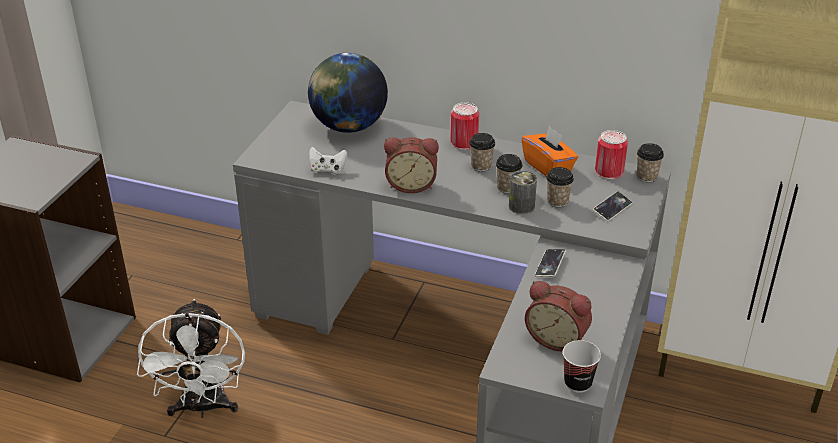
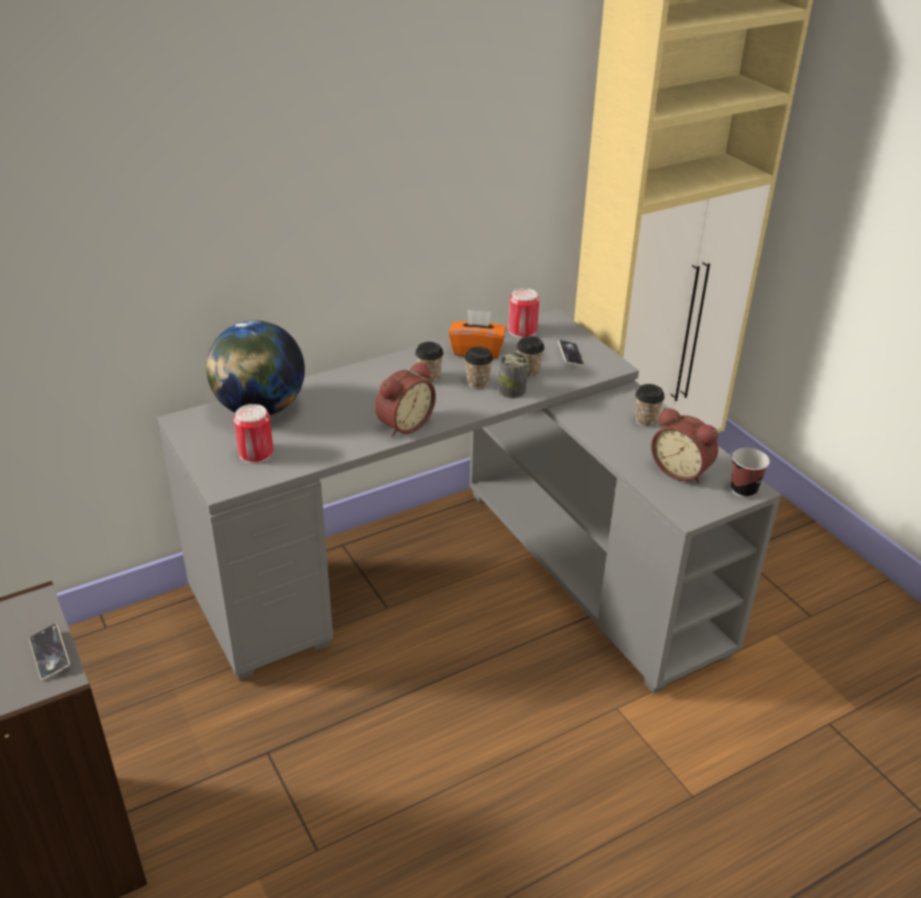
camera: 50 degrees left, 0 degrees up
(203, 408) = (314, 795): white fan -> none
(327, 170) = (311, 455): white game controller -> none
(464, 142) = (383, 367): can -> can (256, 453)
(550, 265) = (590, 424): phone -> phone (50, 654)
(557, 338) = (682, 470): alarm clock -> alarm clock turned 60 degrees clockwise
(646, 177) = (552, 321): cup -> cup (646, 421)

